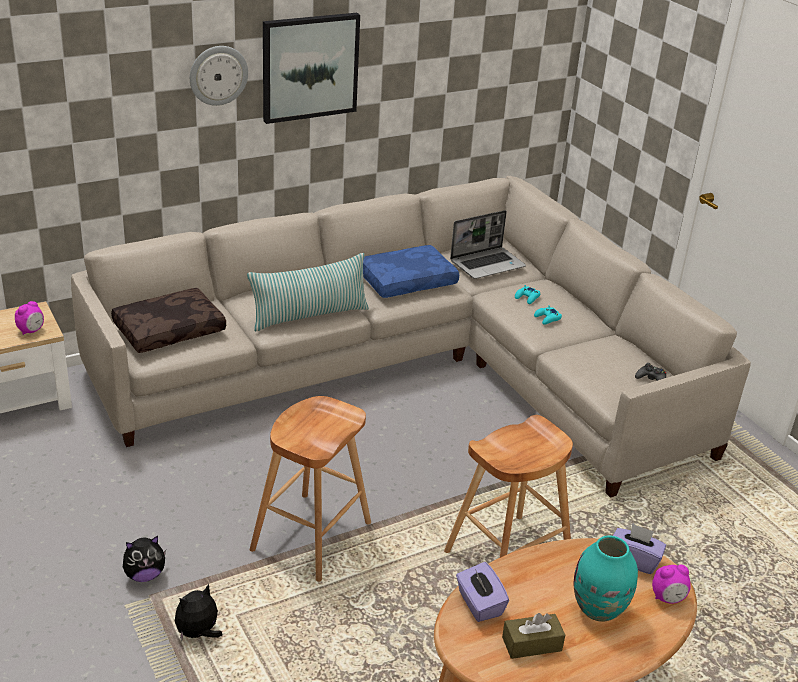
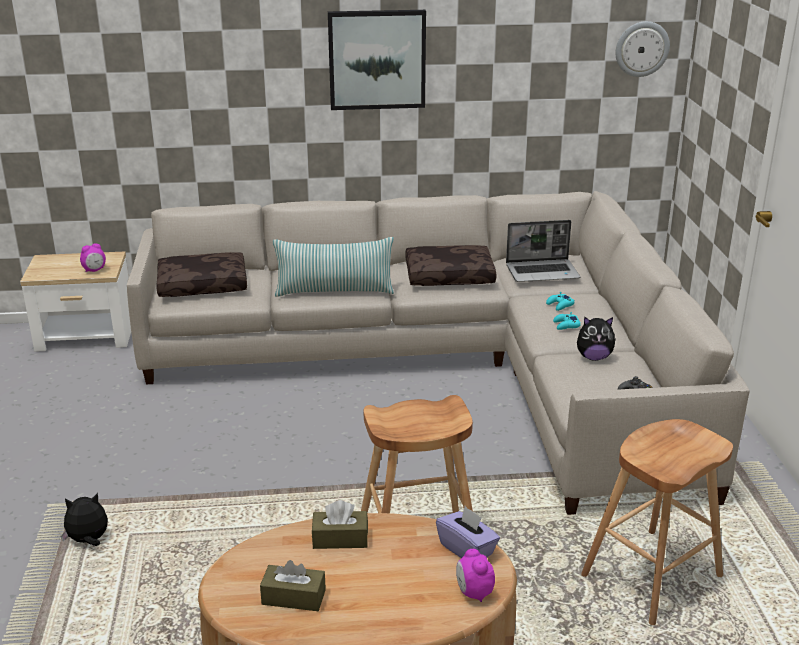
camera: 25 degrees right, 5 degrees down
(144, 575) = (82, 485): plush toy -> plush toy (594, 357)
(218, 75) = (284, 59): wall clock -> wall clock (642, 49)
(311, 536) = (245, 485): brown stool -> brown stool (651, 576)
(406, 280) = (450, 275): blue pillow -> brown pillow
(479, 604) = (273, 550): purple tissue box -> none
(526, 578) = (340, 539): none -> brown tissue box
(599, 609) = (390, 584): turquoise vase -> none
(668, 598) = (473, 592): alarm clock -> alarm clock turned 60 degrees clockwise

